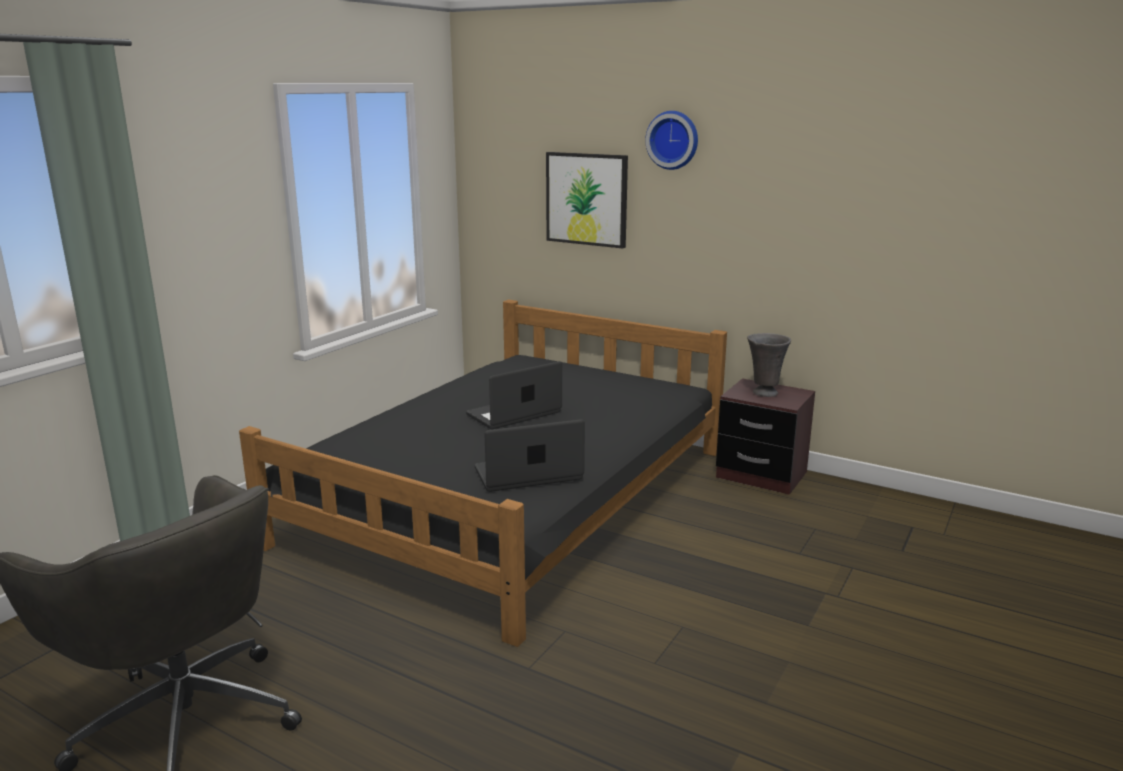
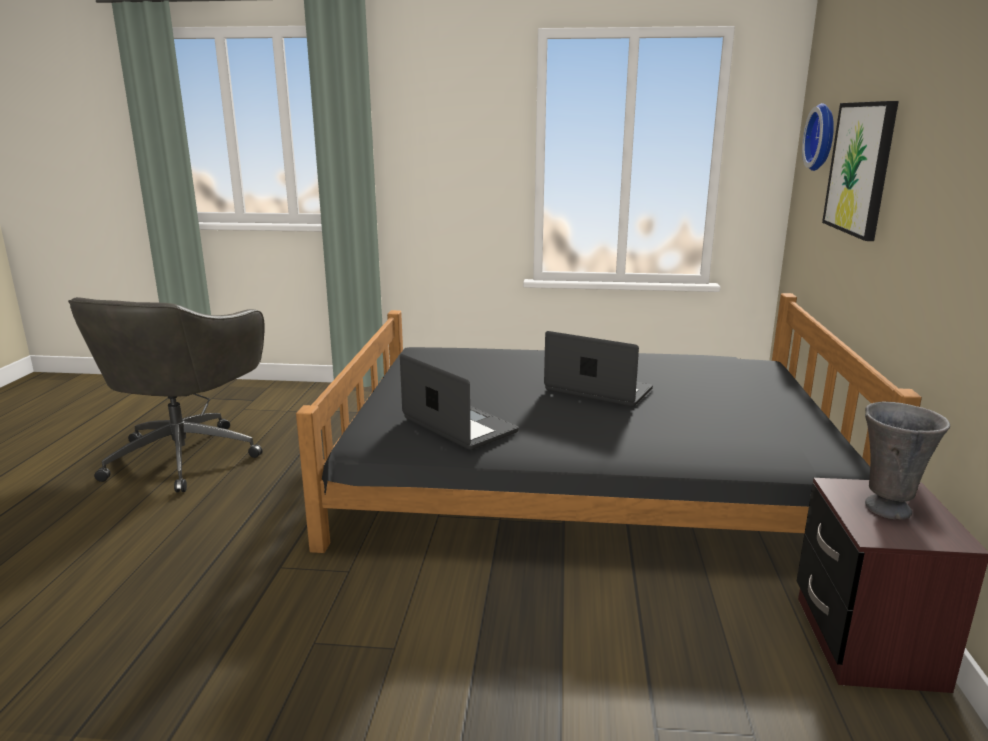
camera: 65 degrees right, 0 degrees up
(673, 140) = (938, 70): wall clock -> wall clock (823, 137)

